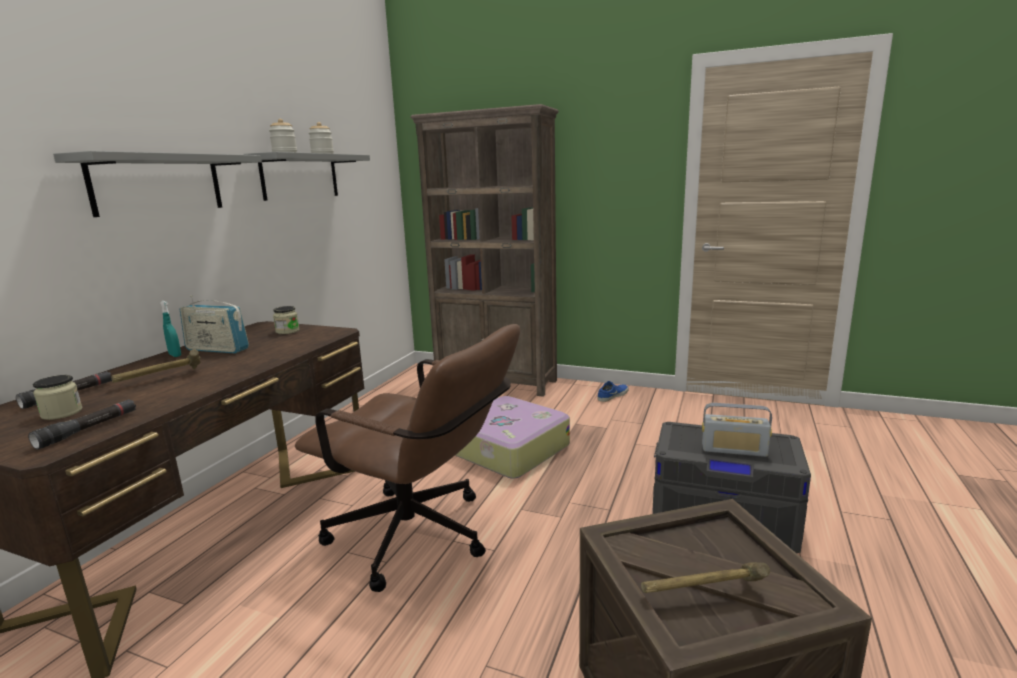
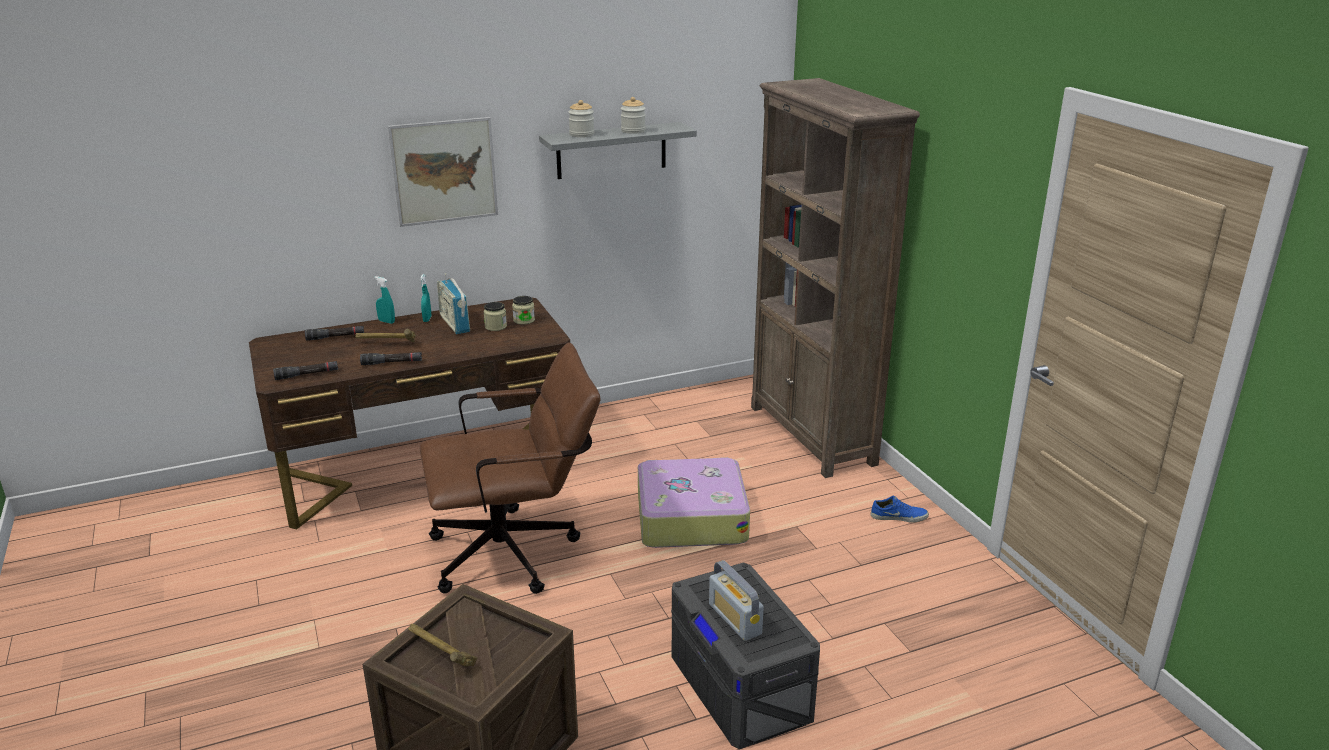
camera: 45 degrees right, 10 degrees up
(62, 413) = (314, 353): jar -> jar (495, 327)
(123, 369) = (386, 322): none -> turquoise spray bottle
(158, 184) = (444, 171): grey shelf -> picture
(201, 387) = (392, 363): none -> black flashlight
(422, 539) = (517, 552): brown office chair -> brown office chair turned 90 degrees counterclockwise

